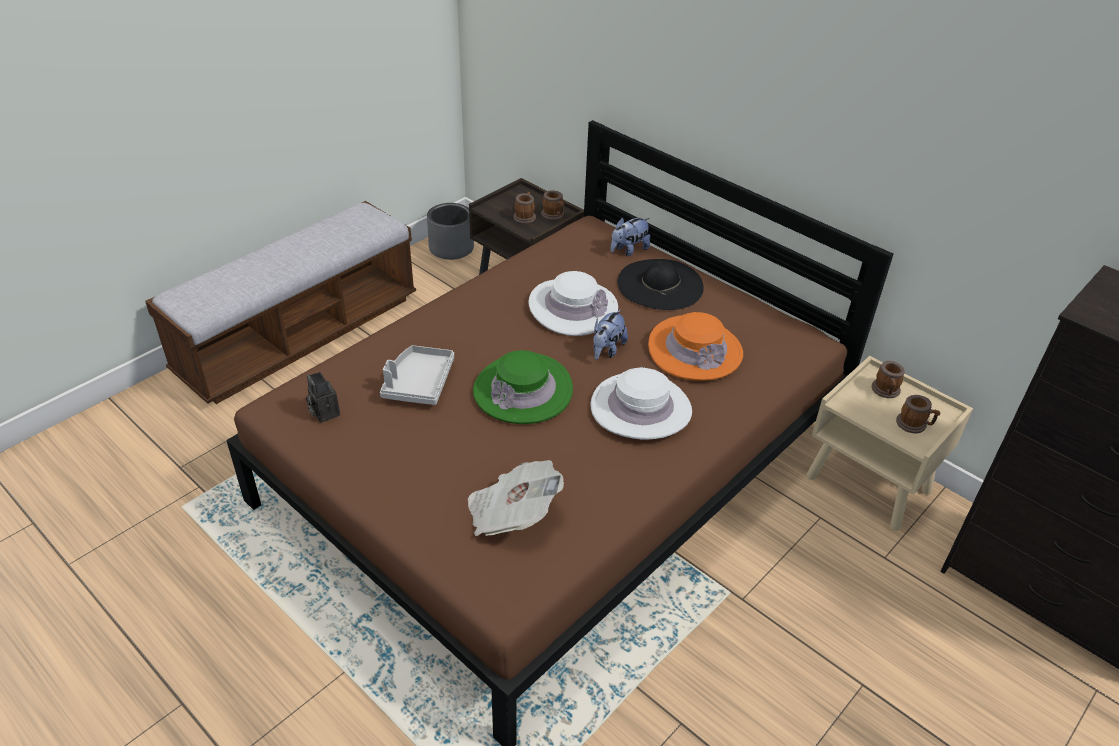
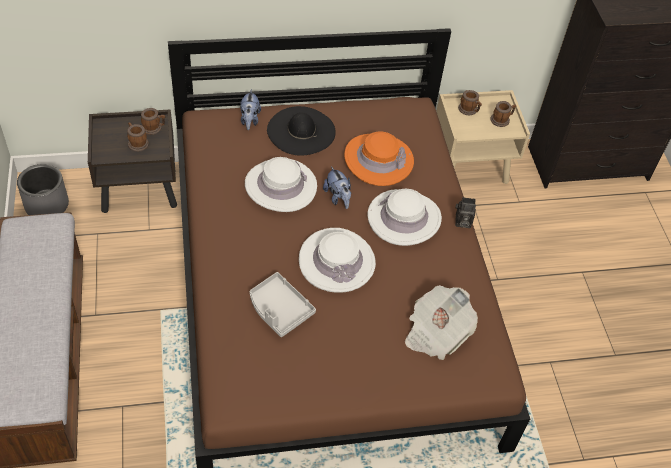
camera: 55 degrees left, 10 degrees up
(323, 412) = (260, 378): camera -> camera (462, 222)
(523, 390) = (337, 261): green hat -> white hat

